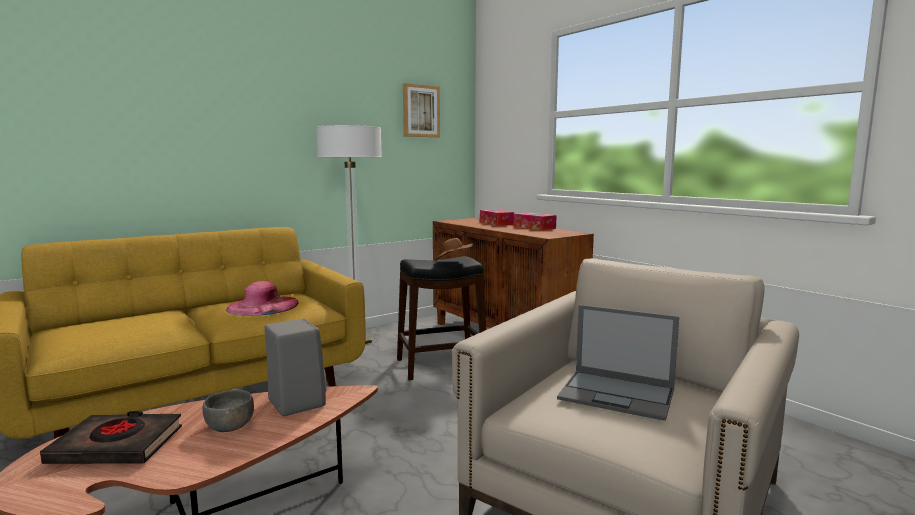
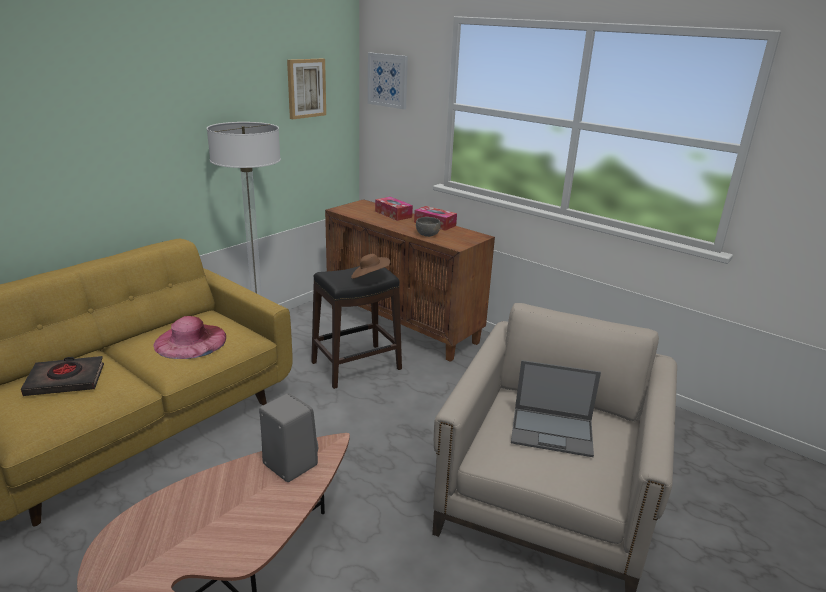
camera: 15 degrees left, 15 degrees up
(117, 446) = (162, 538): black book -> black book (66, 380)
(230, 426) = (248, 500): grey bowl -> grey bowl (427, 234)
(498, 105) = (388, 80): none -> picture

